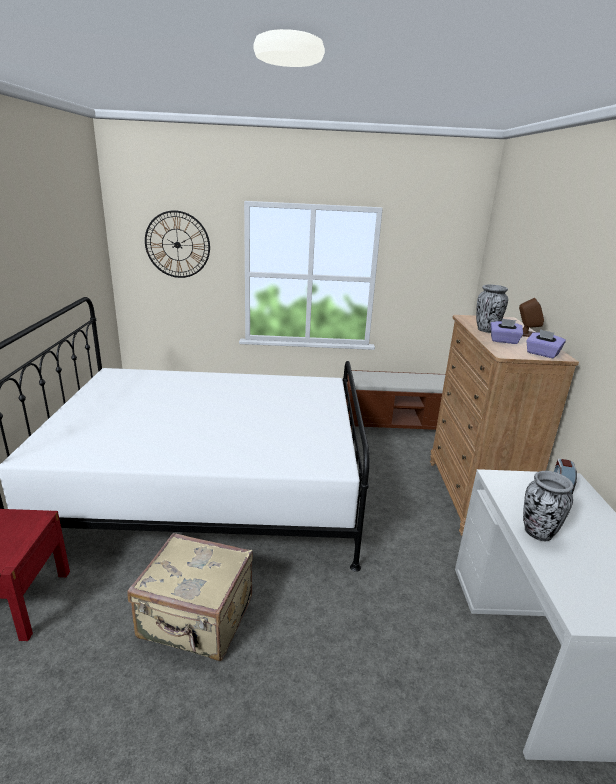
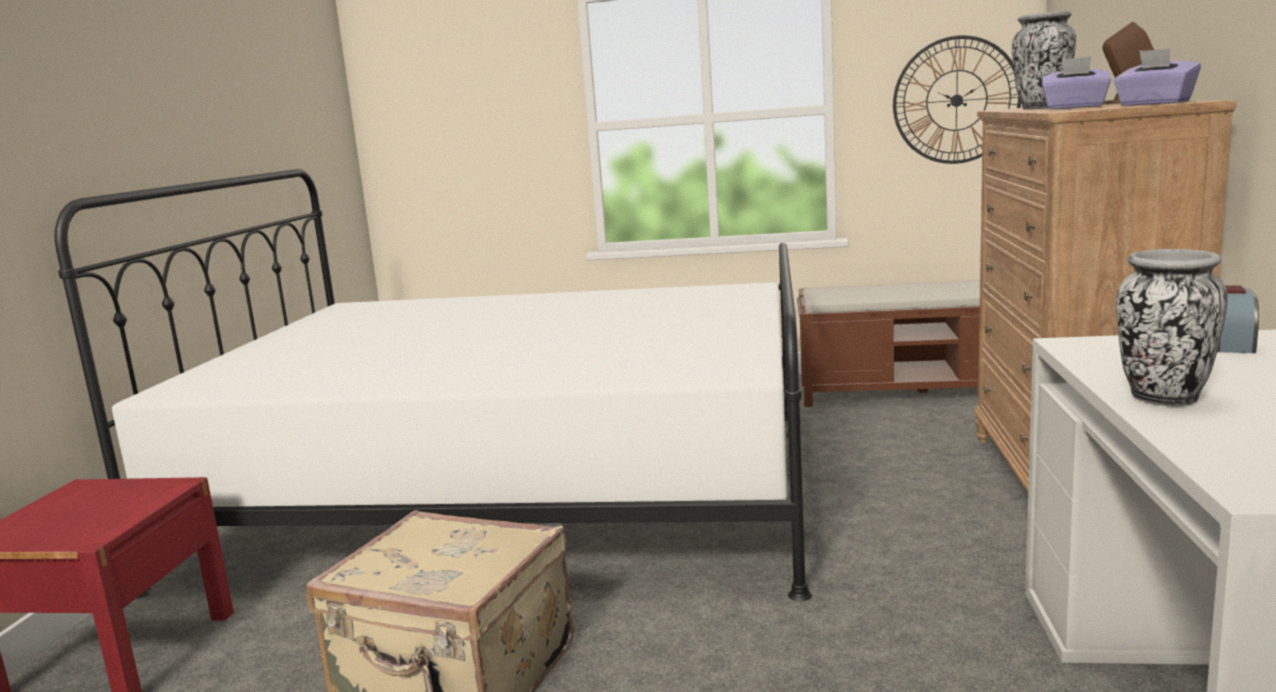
camera: 10 degrees right, 10 degrees down
(177, 244) = (466, 88): wall clock -> wall clock (956, 100)

